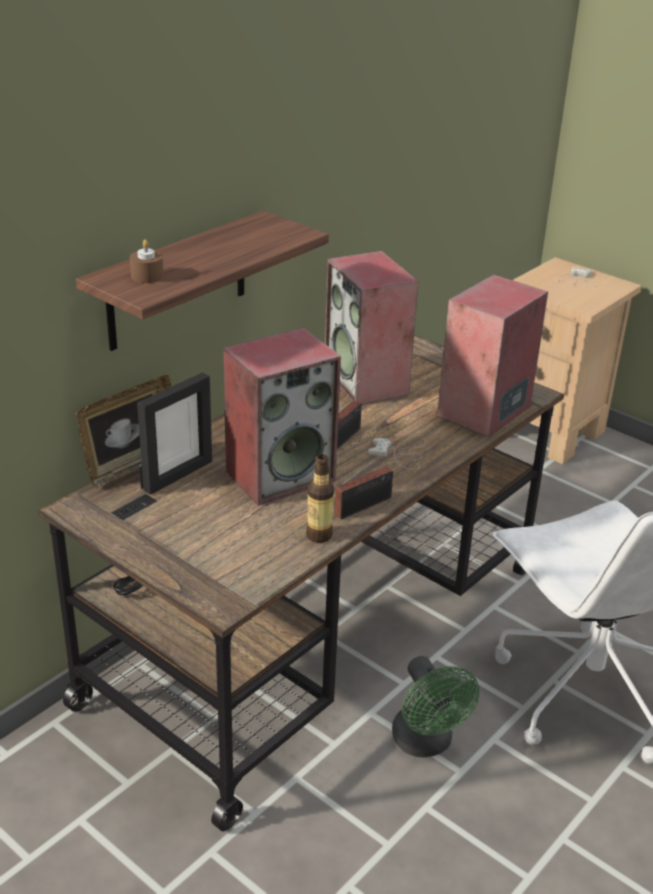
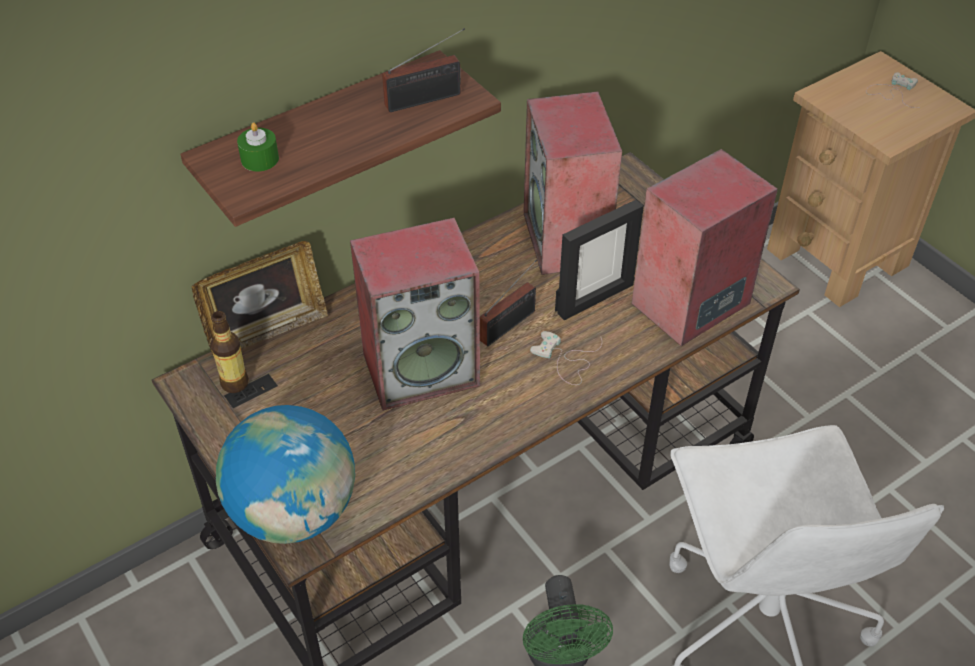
camera: 15 degrees right, 15 degrees up
(147, 276) = (260, 159): brown candle -> green candle
(177, 475) = (309, 351): picture frame -> picture frame (594, 298)
(208, 582) = (295, 511): none -> globe
(319, 535) = (434, 465): bottle -> bottle (235, 383)
(366, 505) = (502, 428): radio -> radio (427, 99)

